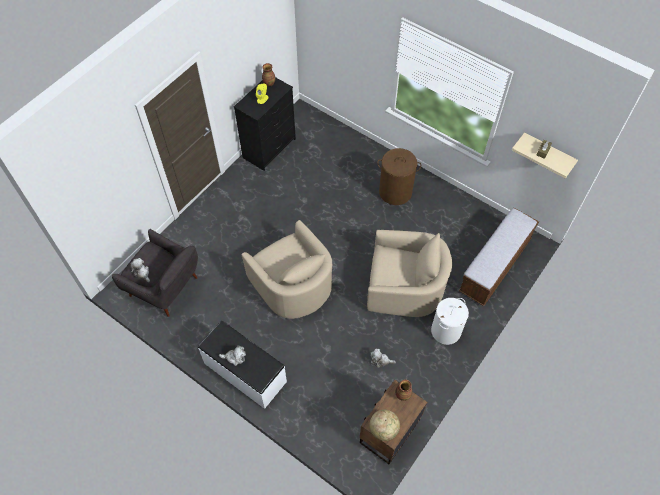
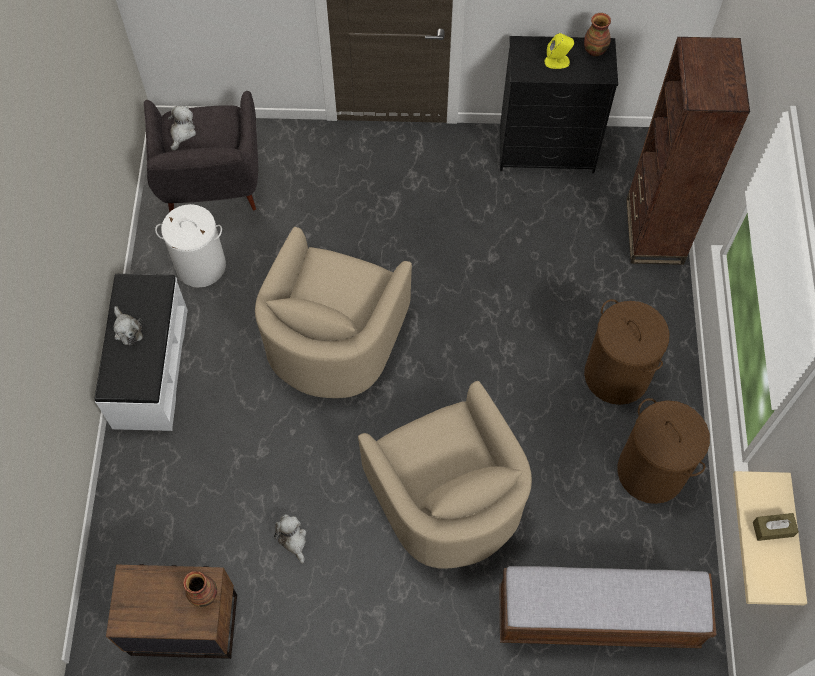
camera: 55 degrees right, 5 degrees up
(341, 137) = (654, 231): none -> brown bookcase
(383, 429) = (129, 601): globe -> none
(445, 331) = (413, 608): white laundry basket -> white laundry basket (200, 266)
(446, 207) = (651, 471): none -> brown laundry basket

